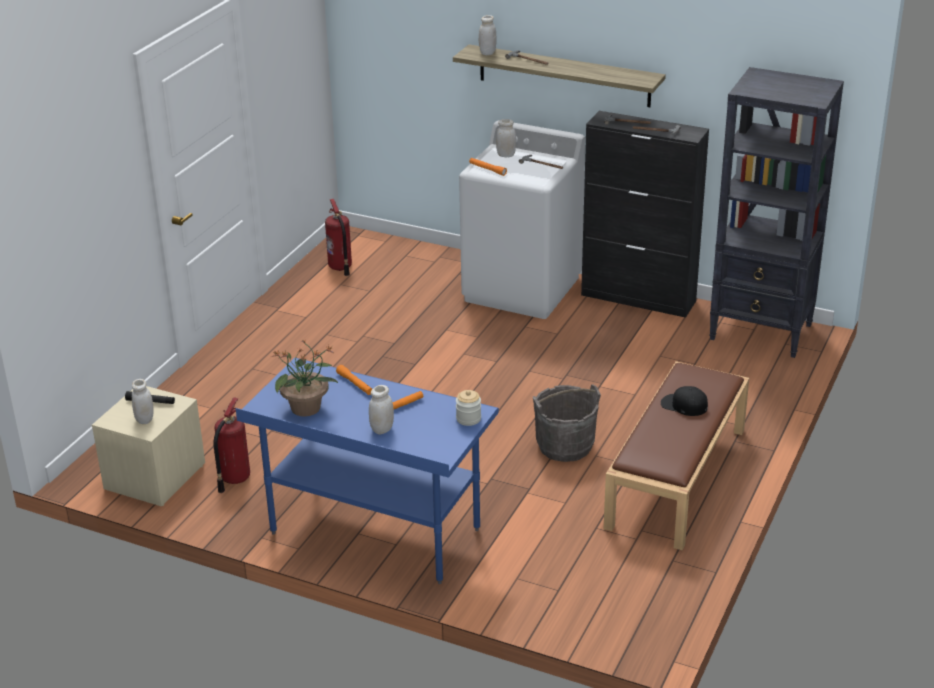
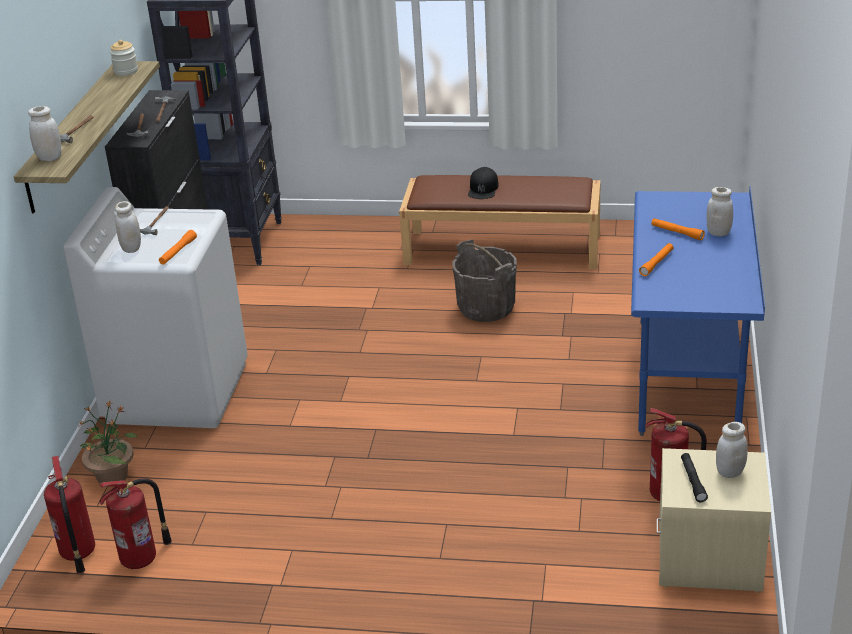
camera: 105 degrees left, 0 degrees up
(306, 408) = (719, 277): potted plant -> potted plant (113, 476)
(362, 248) = (78, 553): none -> fire extinguisher
(468, 419) = (667, 199): jar -> jar (126, 71)

